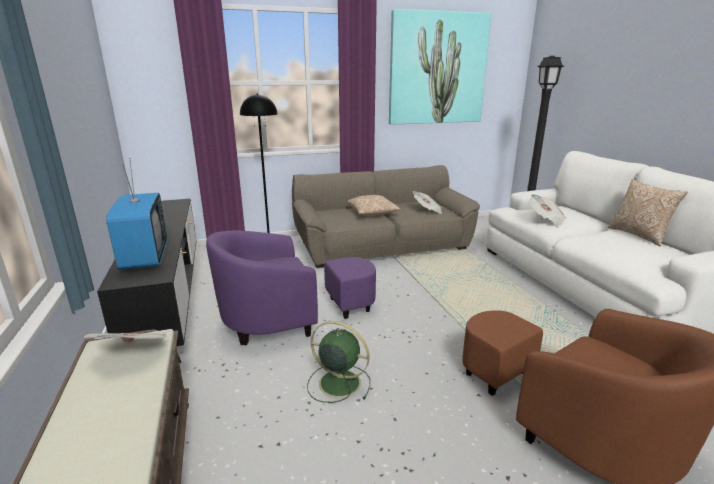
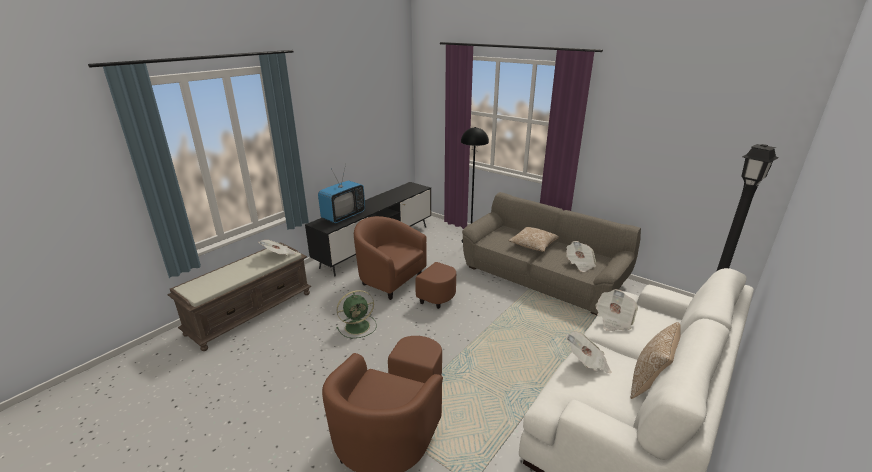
camera: 55 degrees right, 5 degrees up
(289, 318) = (400, 285): purple armchair -> brown armchair
(338, 382) = (358, 326): green fan -> green fan turned 75 degrees clockwise
(437, 69) = (661, 127): picture -> none
(605, 244) = (587, 362): none -> newspaper

